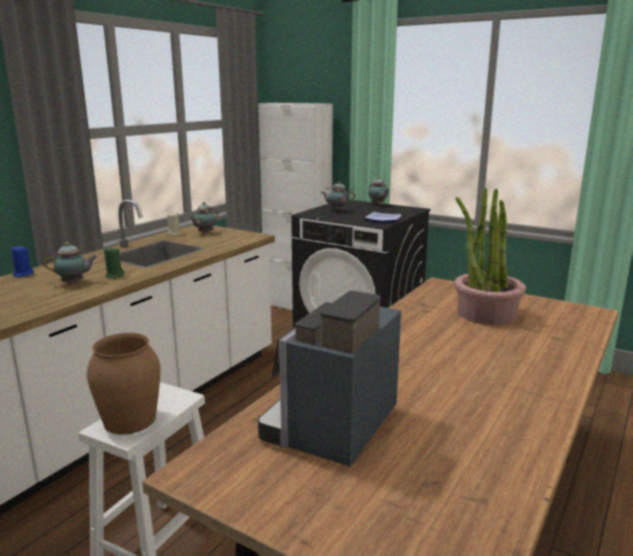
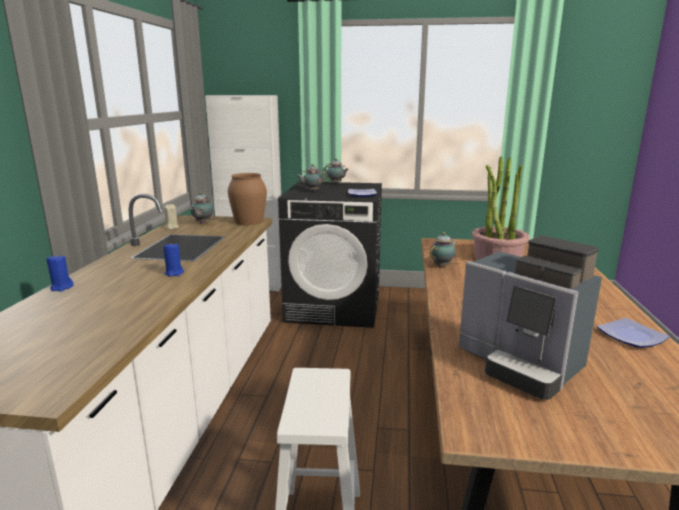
camera: 25 degrees left, 0 degrees up
(74, 283) = (141, 286): teapot -> teapot (442, 266)
(114, 275) = (174, 273): green candle -> blue candle
(130, 420) = (313, 408): brown vase -> brown vase (249, 221)
(332, 428) = (521, 365): coffee machine -> coffee machine turned 45 degrees counterclockwise
(512, 433) = (631, 337): none -> plate

